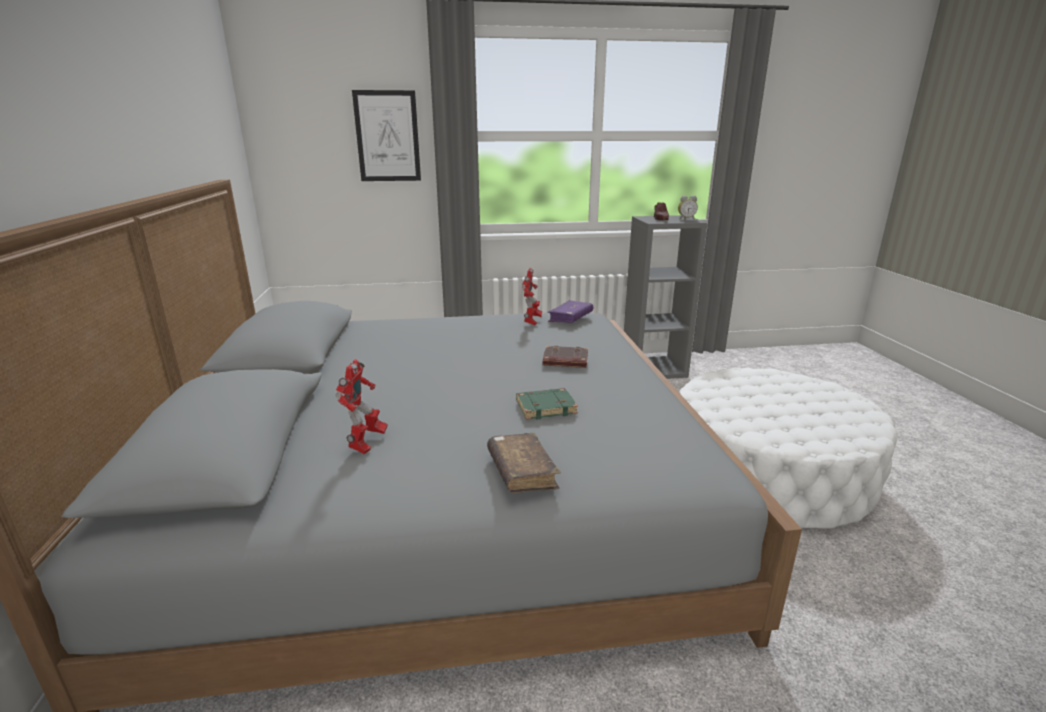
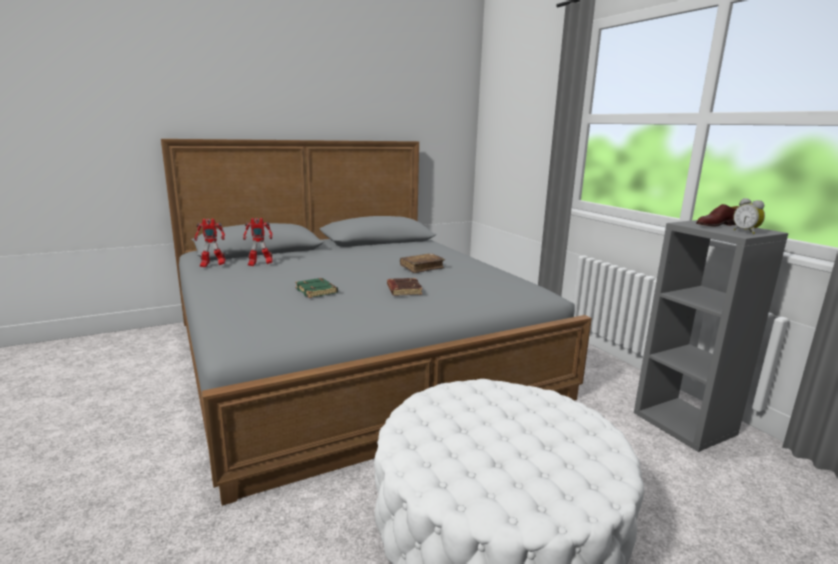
camera: 70 degrees right, 5 degrees down
(387, 136) = (539, 119): picture -> none
(522, 472) = (232, 293): brown book -> brown book (422, 268)
(532, 322) = (484, 275): toy robot -> toy robot (212, 266)
(570, 318) = (511, 285): purple book -> none

